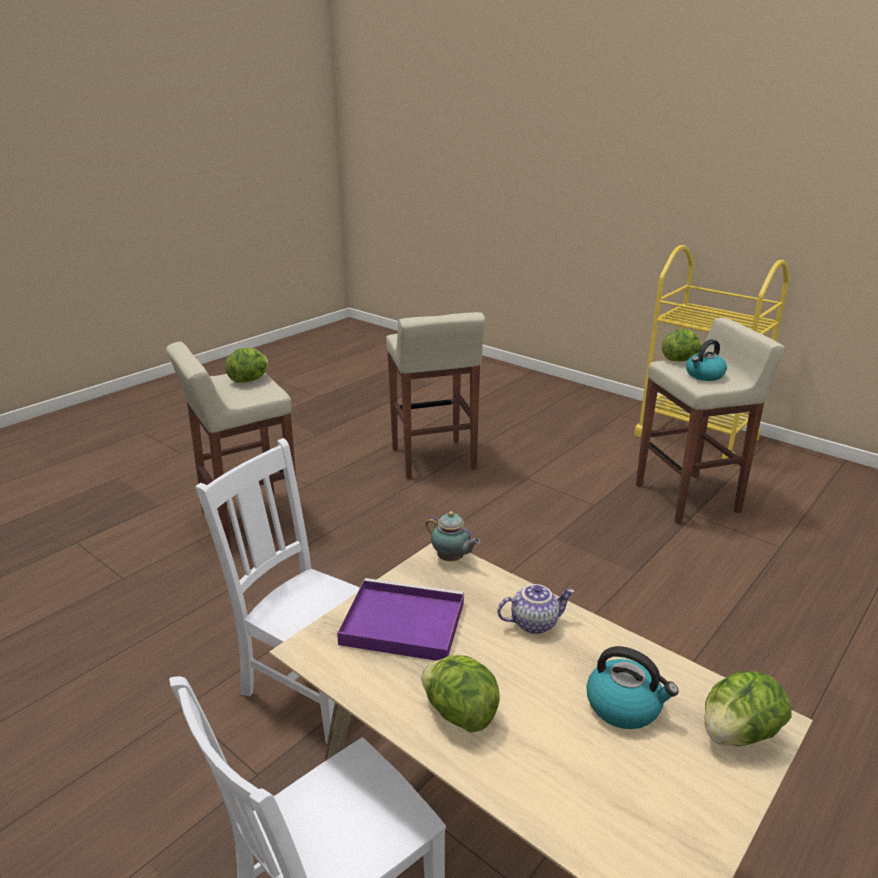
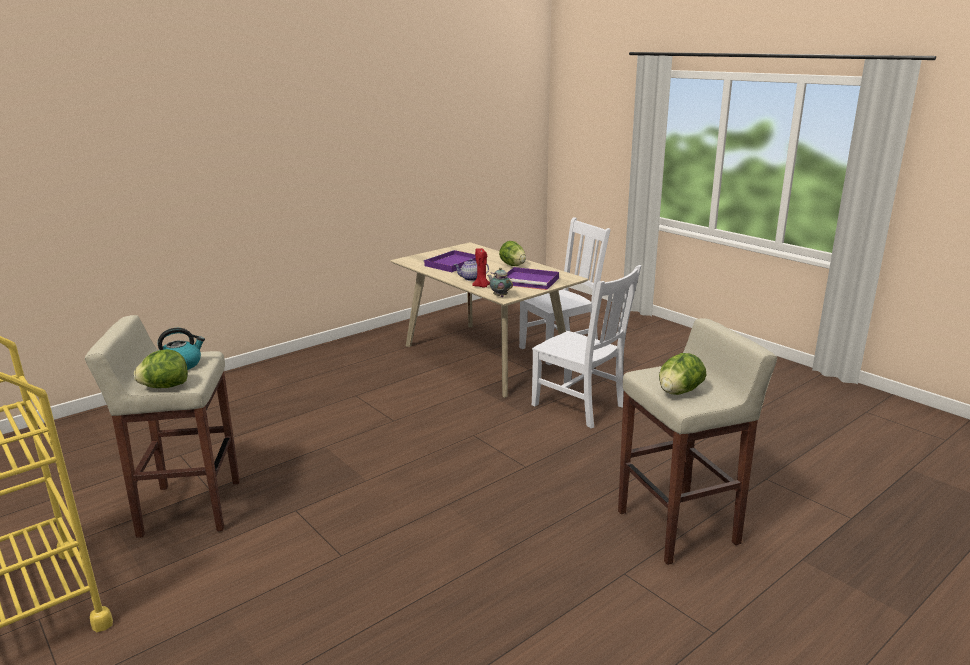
camera: 170 degrees left, 5 degrees down
(433, 460) = (448, 603): beige stool -> none
(498, 592) = (481, 286): none -> red candle
(624, 706) = (452, 264): kettle -> purple tray
(738, 734) = (419, 259): lettuce -> none

